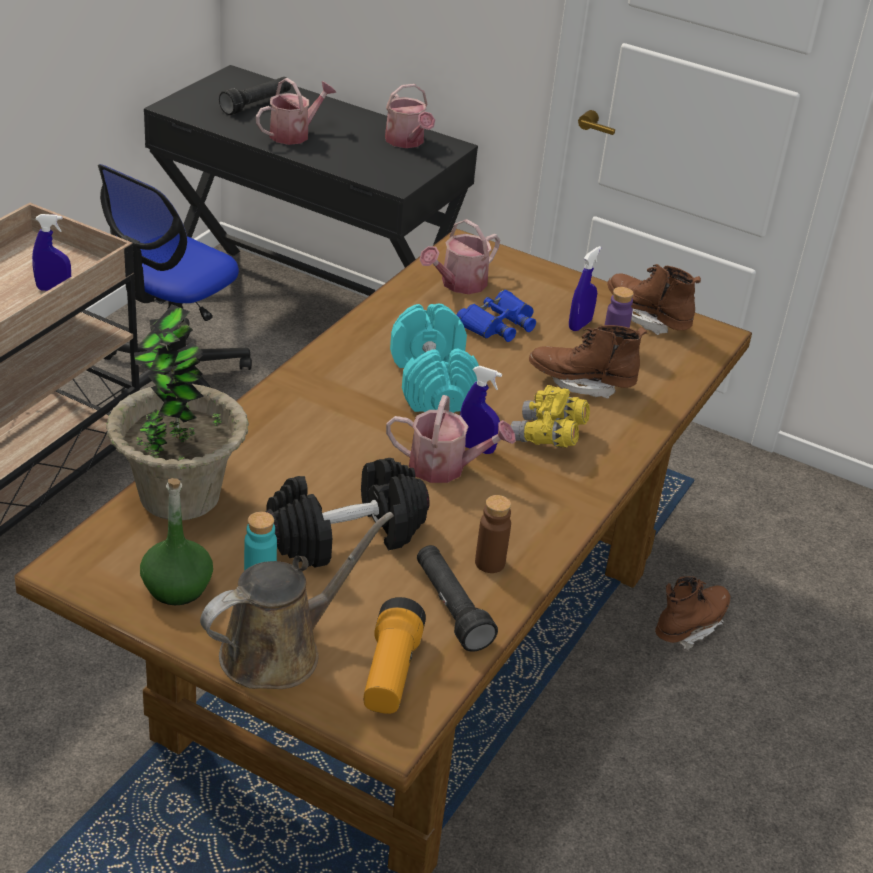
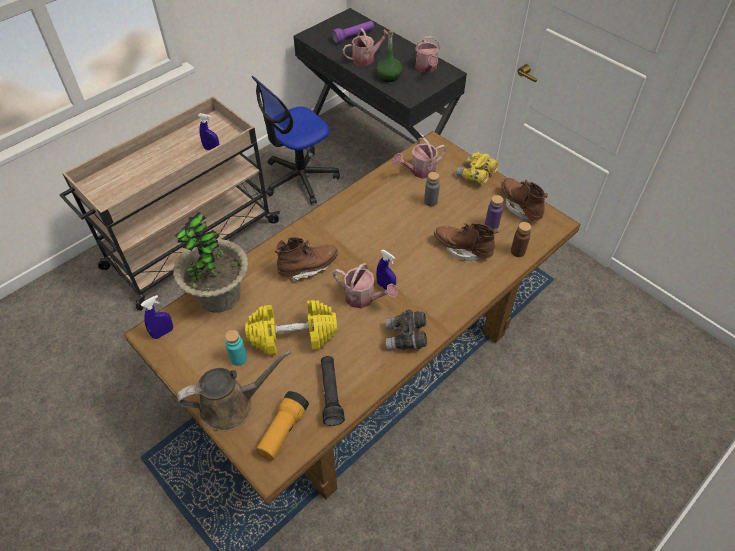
camera: 20 degrees right, 15 degrees up
(177, 587) = (196, 355): green bottle -> green bottle (389, 76)
(256, 104) = (353, 36): black flashlight -> purple flashlight
(345, 537) = (293, 336): black dumbbell -> yellow dumbbell
(433, 383) = (379, 238): turquoise dumbbell -> none
(489, 563) = (363, 367): brown bottle -> brown bottle (517, 251)
(497, 324) = (430, 201): blue binoculars -> grey bottle
(543, 513) = (406, 337): none -> grey binoculars
(548, 437) = (429, 284): yellow binoculars -> yellow binoculars (476, 176)
(580, 325) = (478, 207): blue spray bottle -> blue spray bottle (163, 333)
(690, 626) = (518, 372): brown boot -> brown boot (308, 267)

